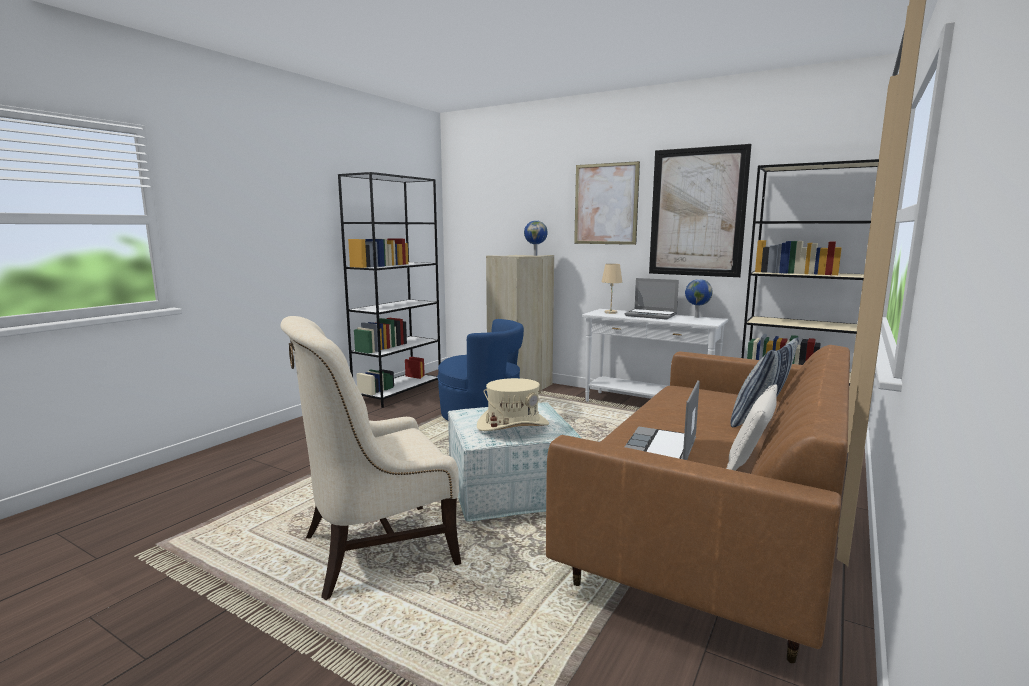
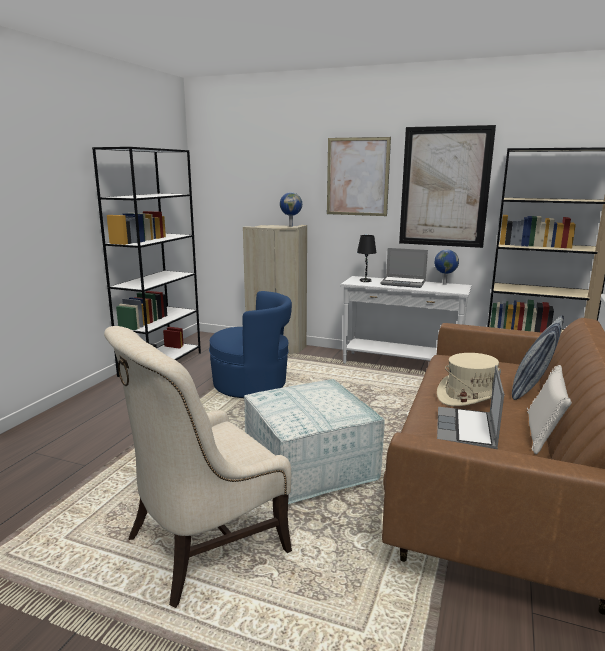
camera: 10 degrees left, 5 degrees up
(513, 425) = (316, 409): beige hat -> beige hat (469, 397)
(611, 312) = (365, 281): beige table lamp -> black table lamp

